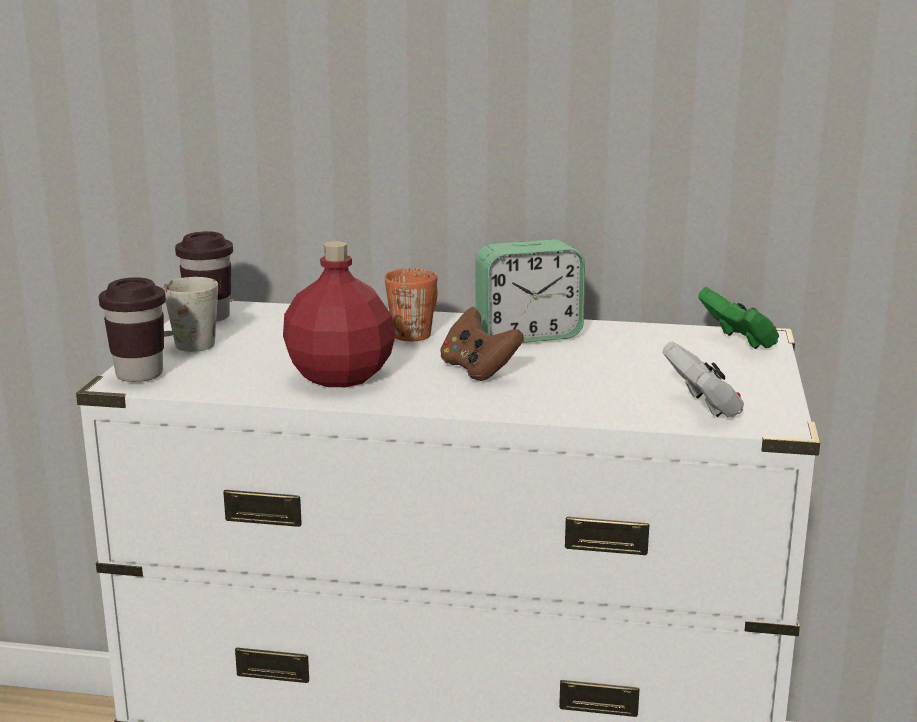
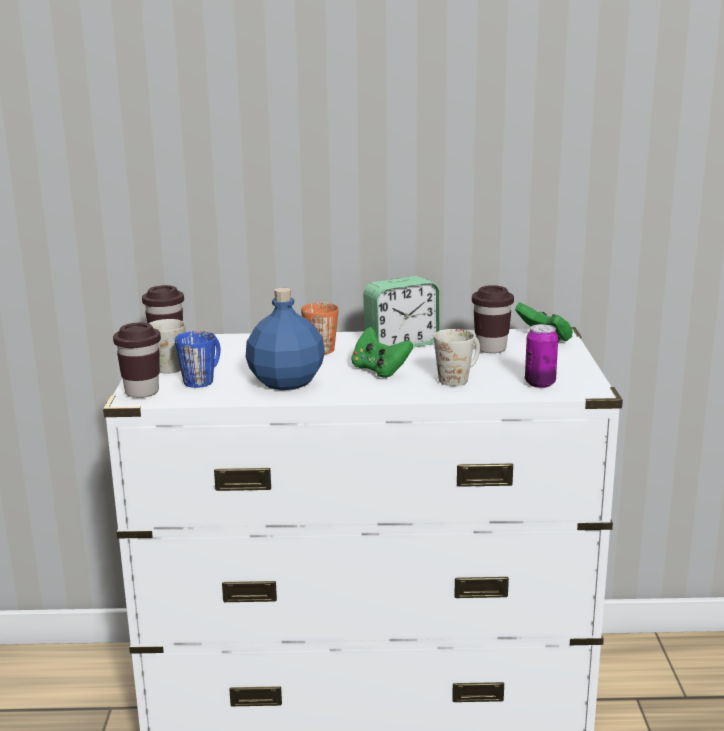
camera: 10 degrees left, 0 degrees up
(232, 363) = (204, 379): none -> blue mug
(338, 376) = (285, 382): red bottle -> blue bottle
(477, 370) = (379, 370): brown game controller -> green game controller
(587, 389) = (459, 378): none -> white mug
(653, 351) = (491, 348): none -> brown cup
(703, 407) = (540, 383): white game controller -> can

